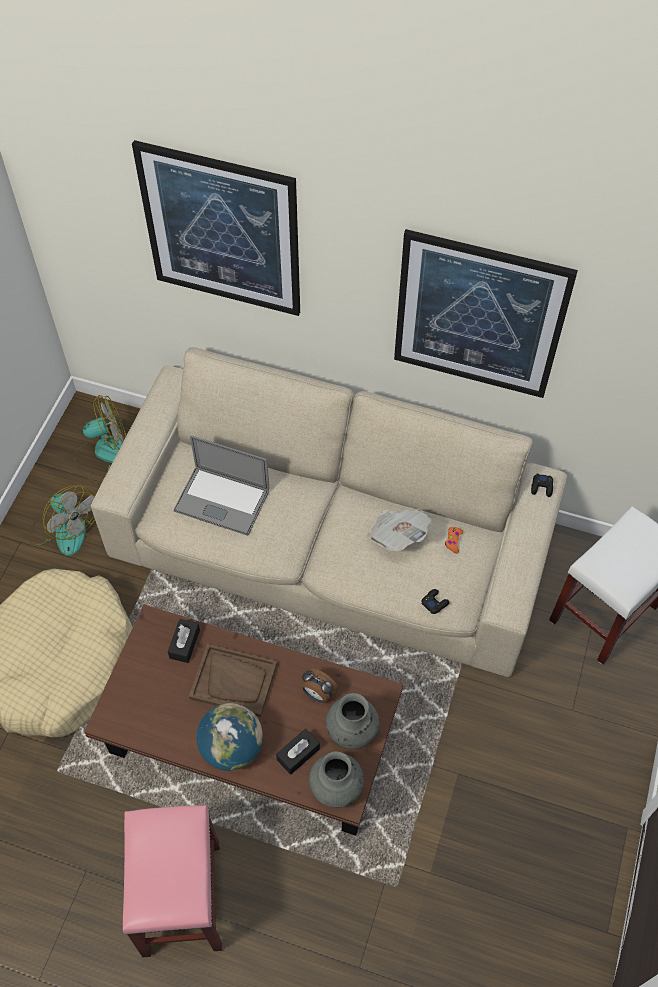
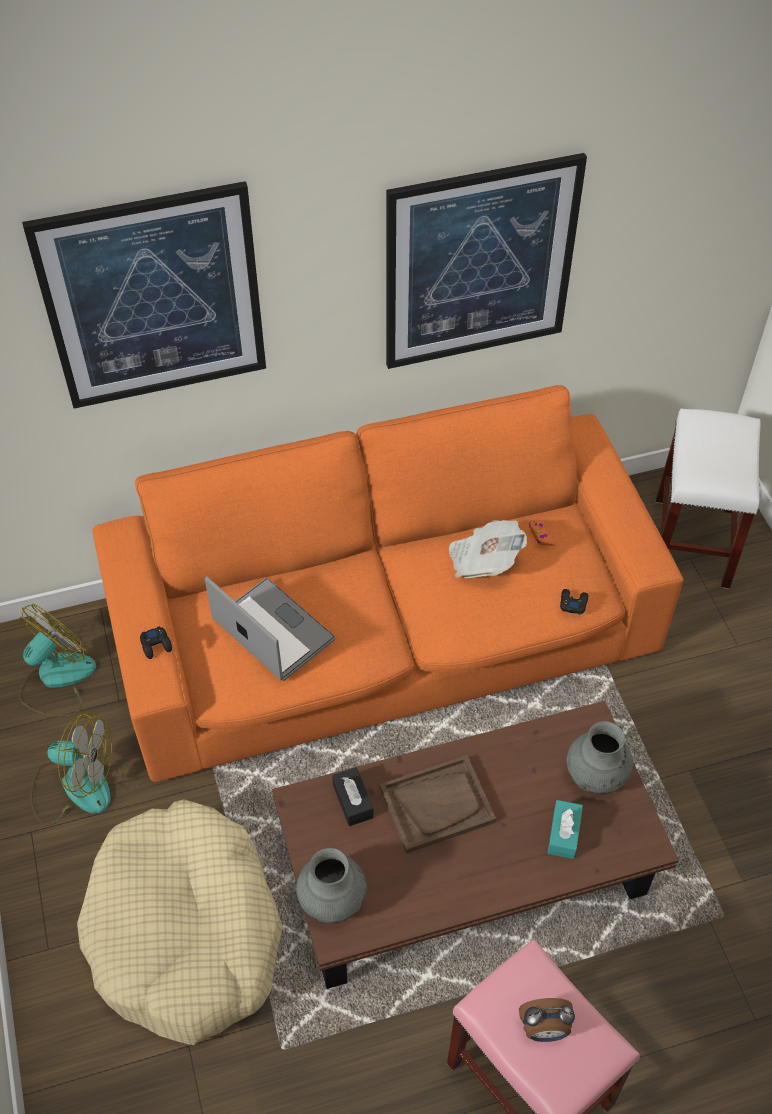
camera: 35 degrees left, 5 degrees down
(222, 500) = (273, 630): laptop -> laptop turned 120 degrees counterclockwise
(232, 747) = (492, 872): globe -> none
(298, 754) = (564, 834): black tissue box -> turquoise tissue box
(318, 693) = (532, 762): alarm clock -> alarm clock (544, 1029)
(329, 546) = (385, 632): beige sofa -> orange sofa
(336, 787) = (628, 840): grey vase -> grey vase (333, 900)
(542, 487) = (586, 436): black game controller -> black game controller (156, 645)

